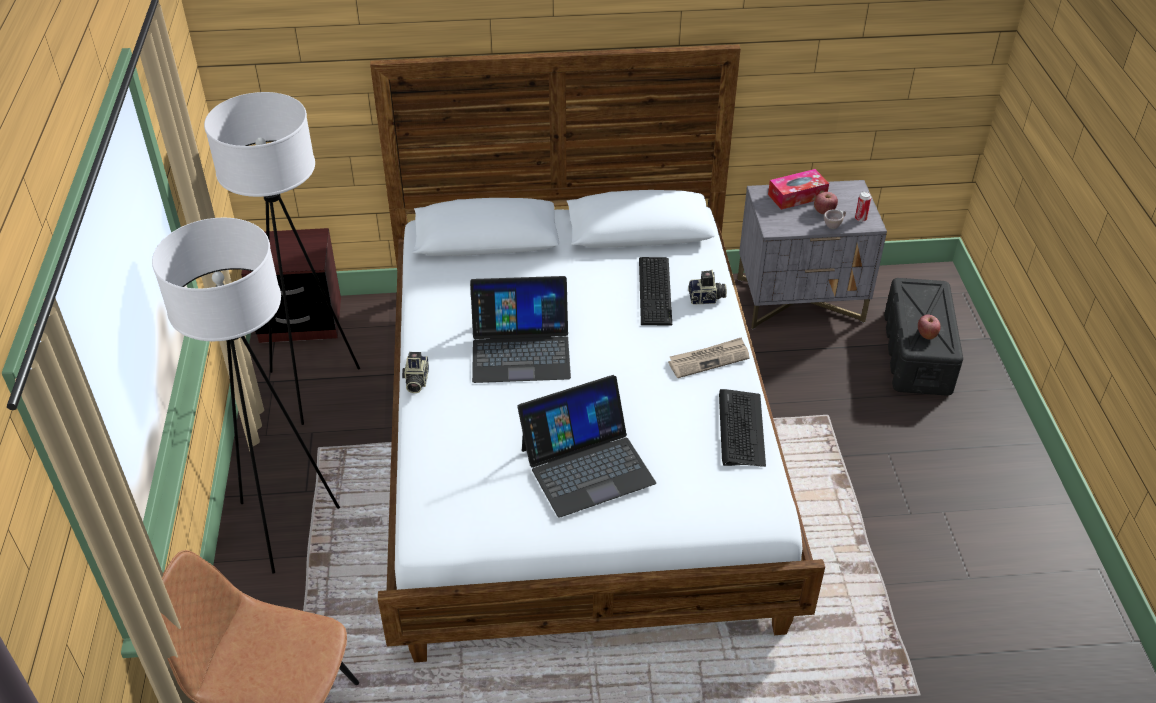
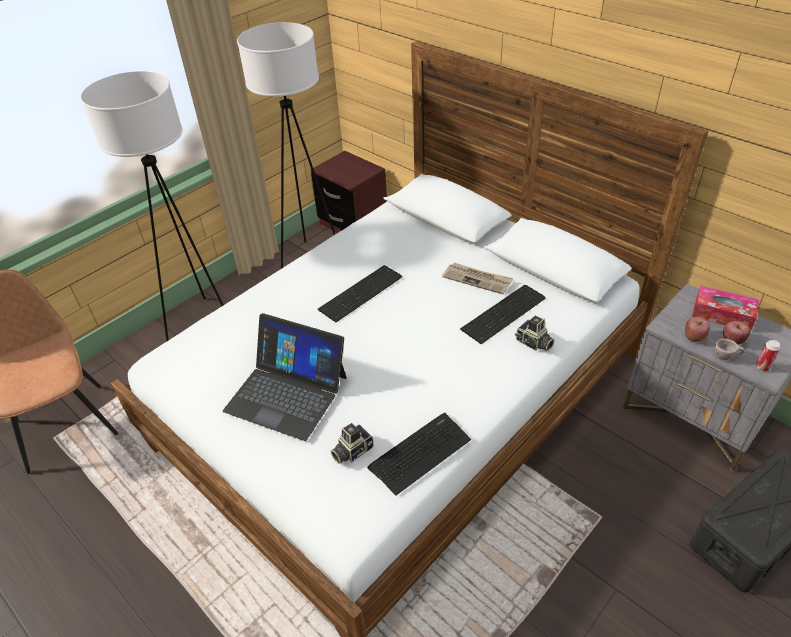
camera: 50 degrees right, 0 degrees up
(416, 381) = (283, 272): camera -> camera (351, 451)
(521, 349) = (362, 293): laptop -> keyboard
(709, 359) = (471, 386): newspaper -> newspaper (477, 279)
(926, 334) = (751, 517): apple -> apple (694, 337)

